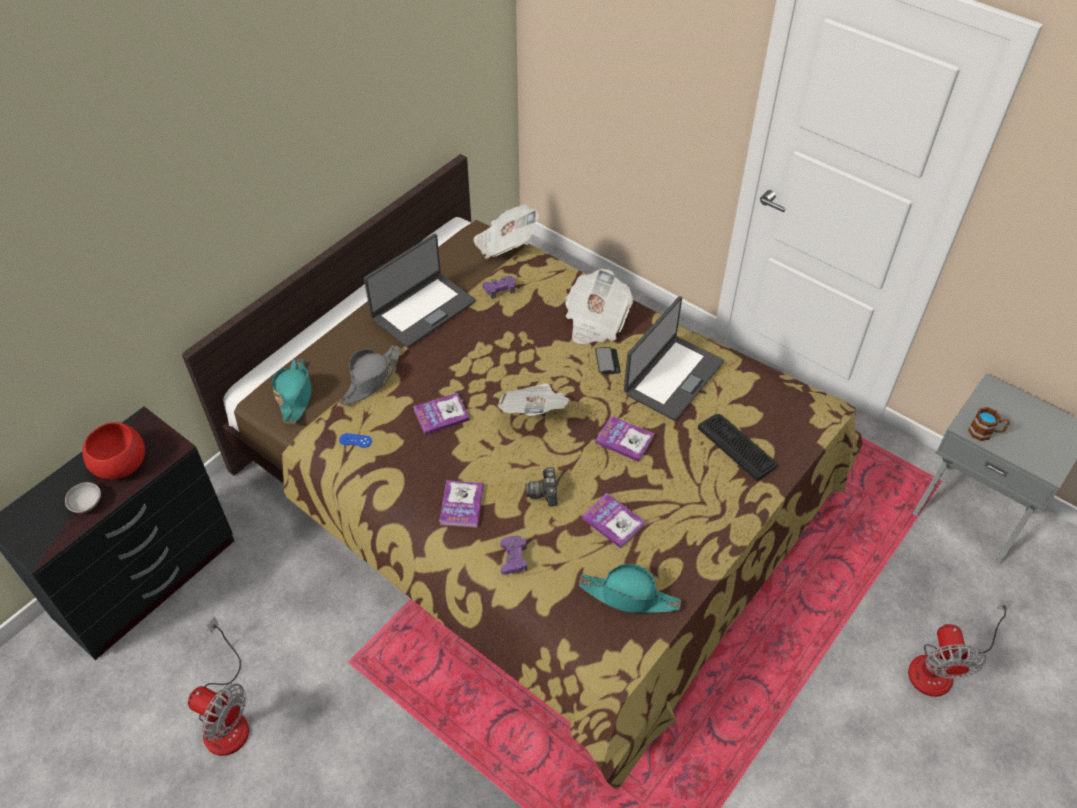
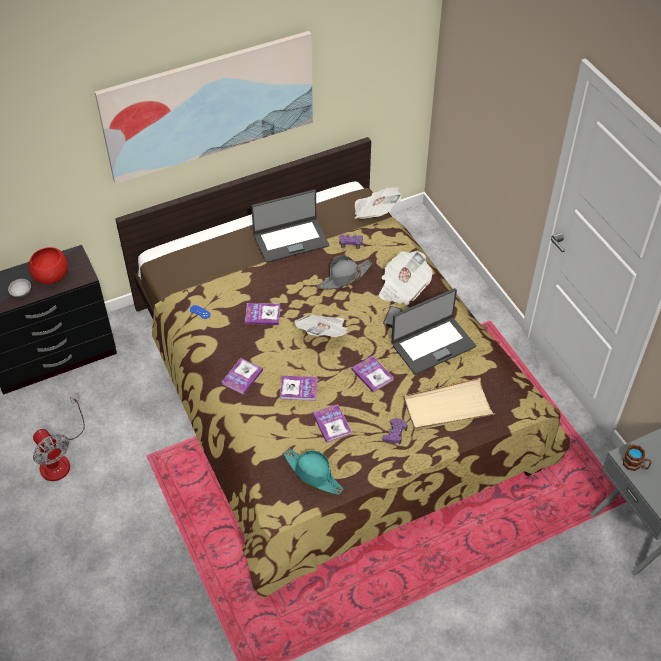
camera: 25 degrees right, 0 degrees up
(274, 154) = (210, 106): none -> picture
(295, 394) = (180, 269): turquoise hat -> none
(371, 379) = (231, 276): grey hat -> grey hat (344, 278)
(513, 558) = (255, 422): purple game controller -> purple game controller (395, 433)
(544, 492) = (298, 389): camera -> book
(737, 446) = (447, 407): keyboard -> beige tray
(941, 667) = (540, 624): fan -> none

